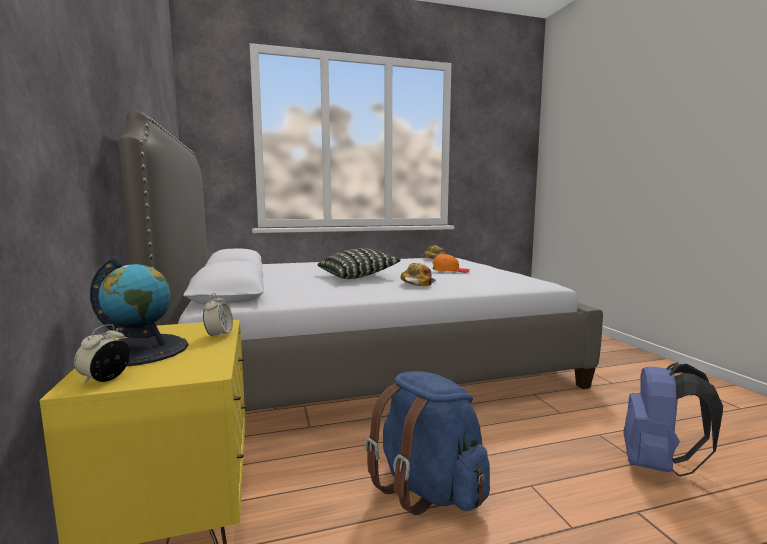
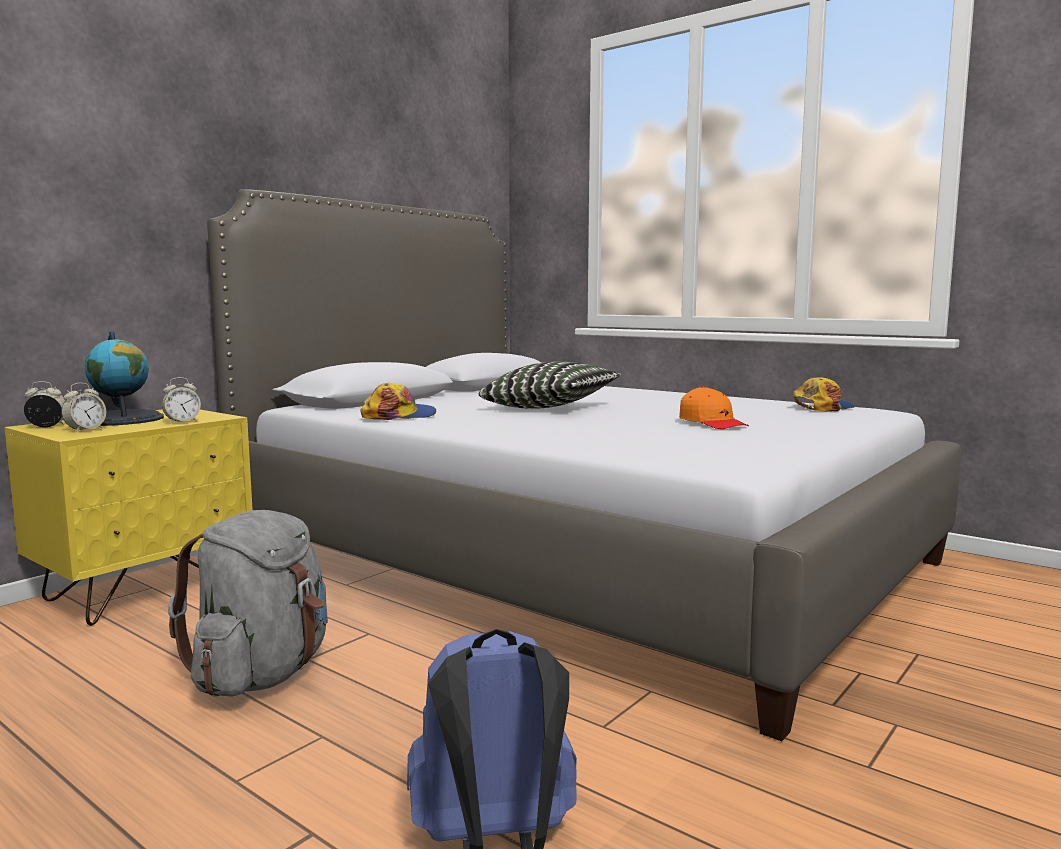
camera: 55 degrees right, 0 degrees up
(179, 366) = (85, 430): none -> alarm clock
(418, 282) = (556, 424): cap -> cap (399, 415)
(428, 488) = (262, 674): blue backpack -> grey backpack

